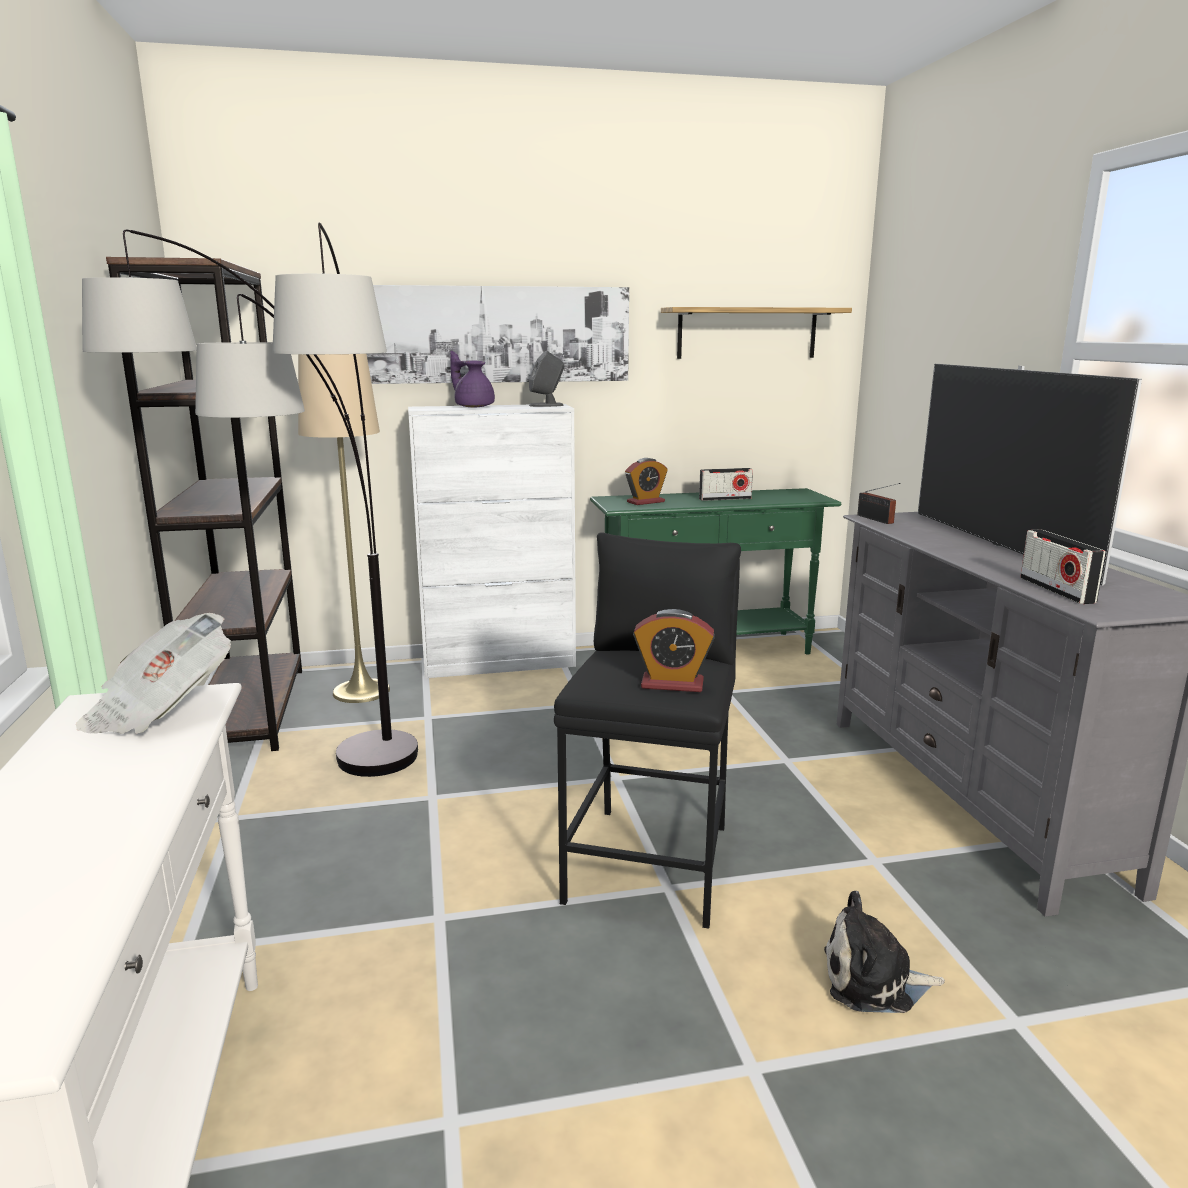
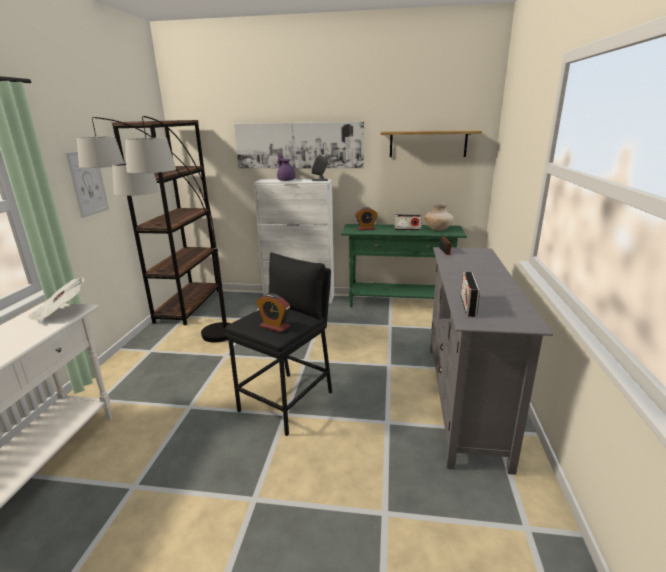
camera: 20 degrees right, 5 degrees up
(78, 399) = (88, 183): none -> picture
(361, 691) = (235, 303): beige floor lamp -> none
(780, 496) = (438, 229): none -> beige vase
(874, 981) = (336, 477): plush toy -> none
(998, 545) = (484, 274): television -> none

